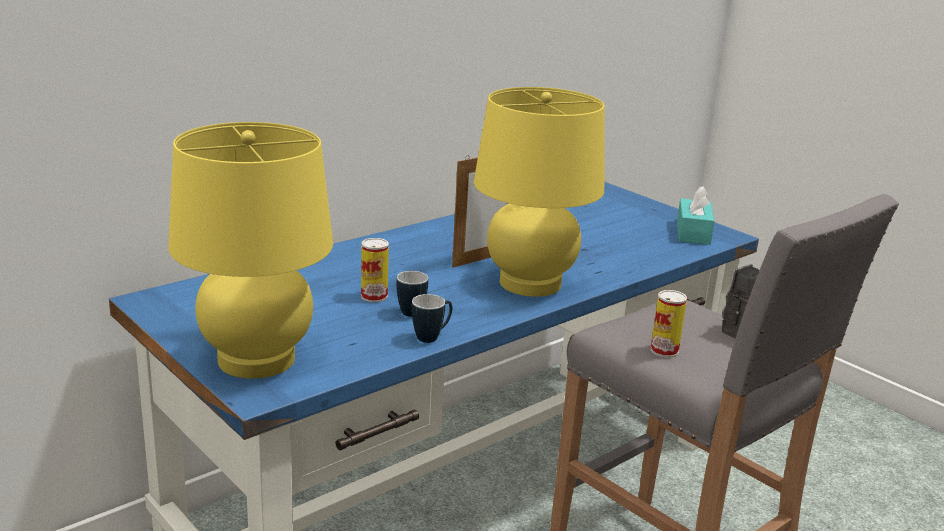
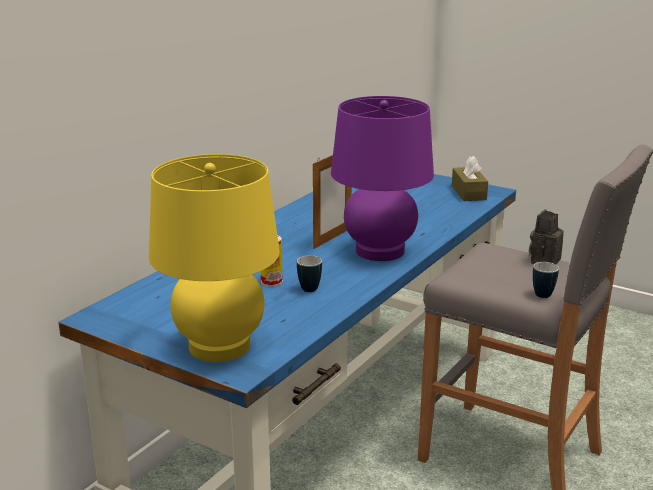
camera: 15 degrees left, 0 degrees up
(432, 337) = (338, 304): mug -> mug (544, 293)
(530, 283) = (380, 251): yellow table lamp -> purple table lamp
(664, 350) = (501, 283): can -> none
(693, 233) = (468, 193): turquoise tissue box -> brown tissue box

